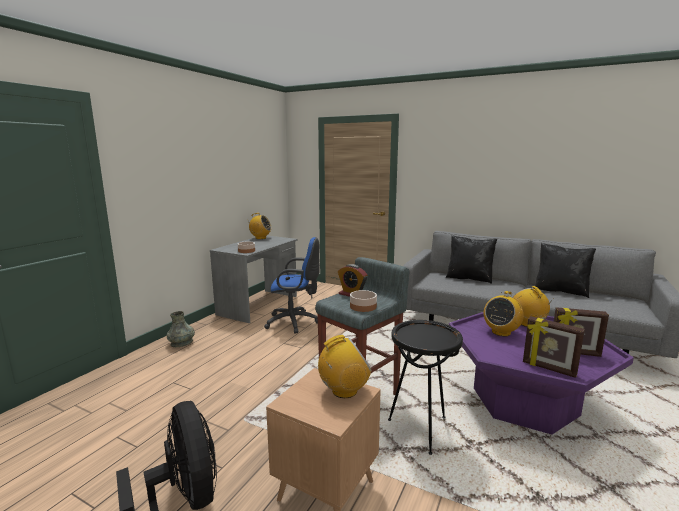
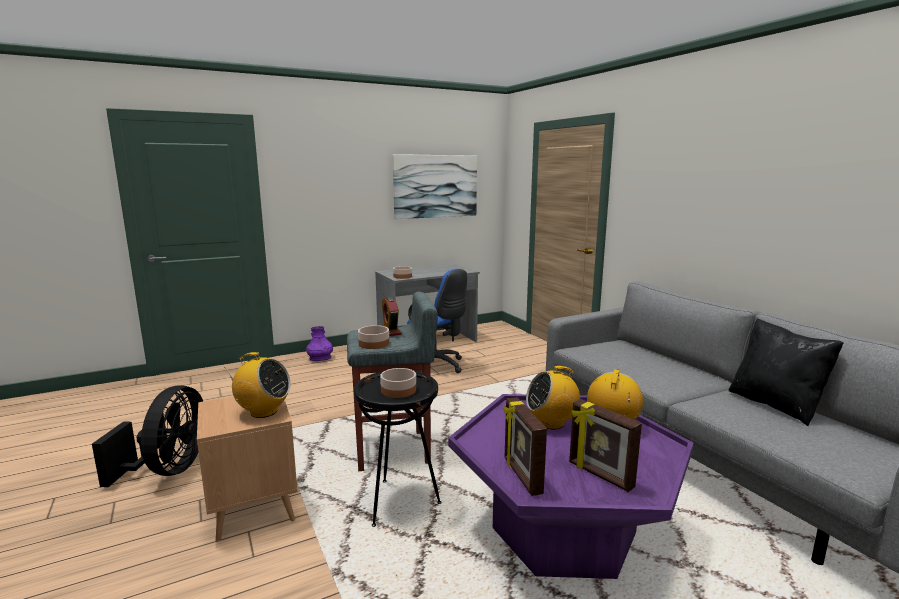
camera: 35 degrees right, 0 degrees up
(182, 343) = (320, 358): grey vase -> purple vase
(245, 169) = (435, 186): none -> picture
(260, 238) = (444, 266): radio -> none
(431, 336) = (399, 390): none -> bowl
(469, 278) = (653, 356): black pillow -> none

